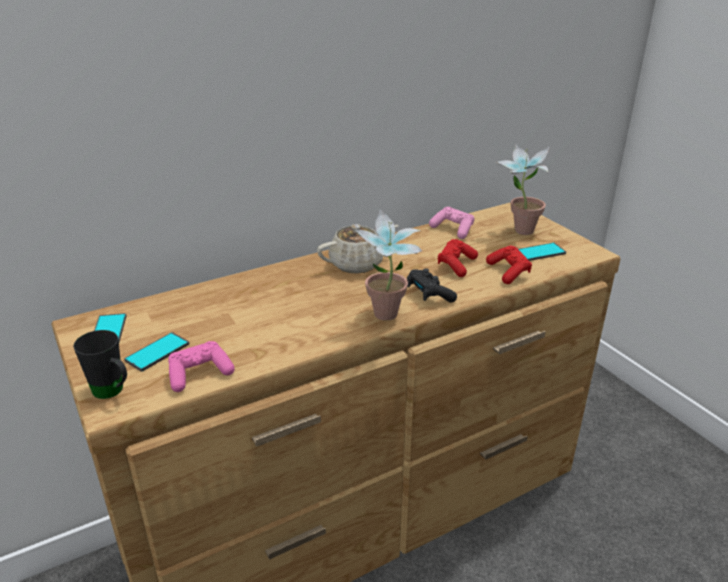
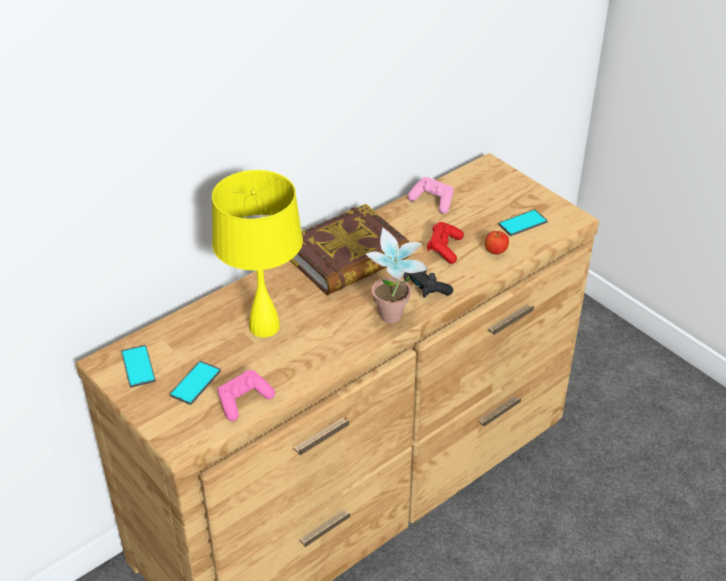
camera: 10 degrees left, 10 degrees up
(113, 392) = (175, 428): black mug -> none
(251, 310) = (264, 326): none -> yellow table lamp
(357, 264) = (348, 258): beige teapot -> book
(508, 272) = (495, 252): red game controller -> apple
(517, 231) = (497, 197): potted plant -> none

